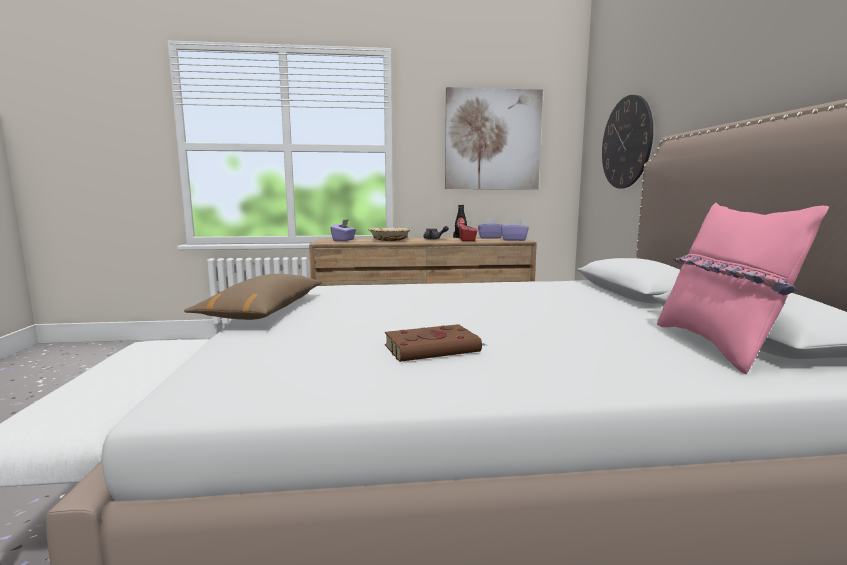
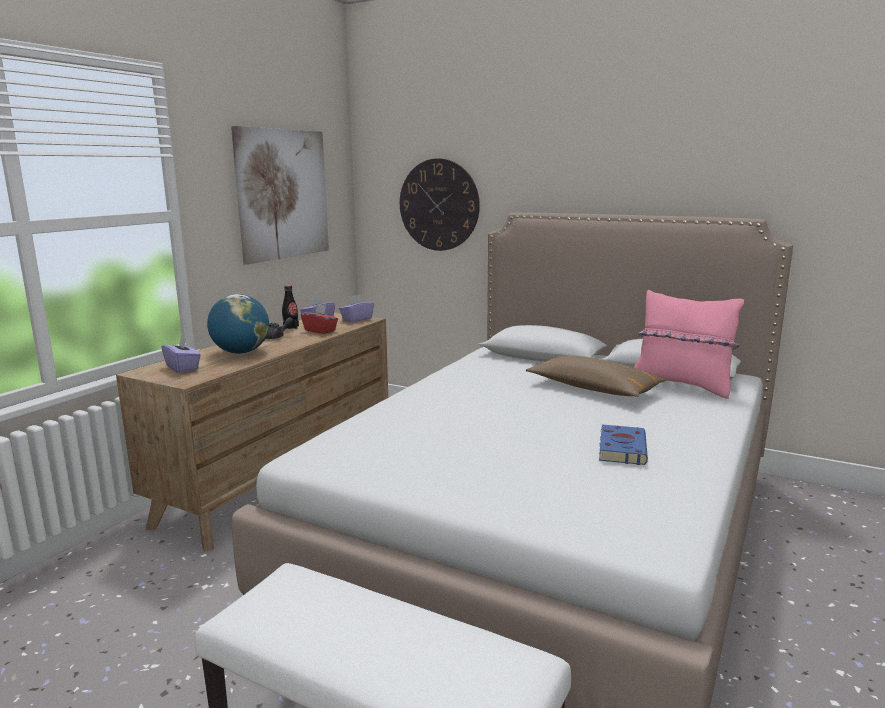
camera: 55 degrees left, 5 degrees up
(265, 311) = (416, 485): brown pillow -> brown pillow (593, 389)
(389, 240) = (241, 352): beige bowl -> globe
(434, 348) = (622, 448): brown book -> blue book

